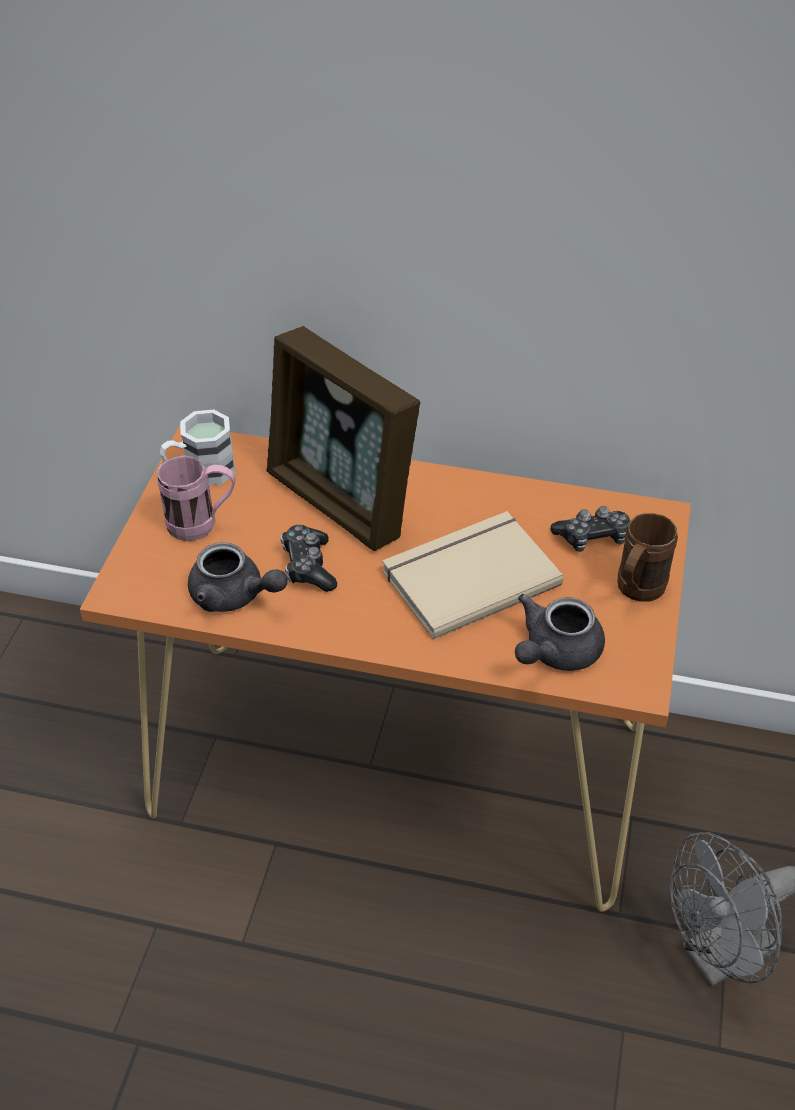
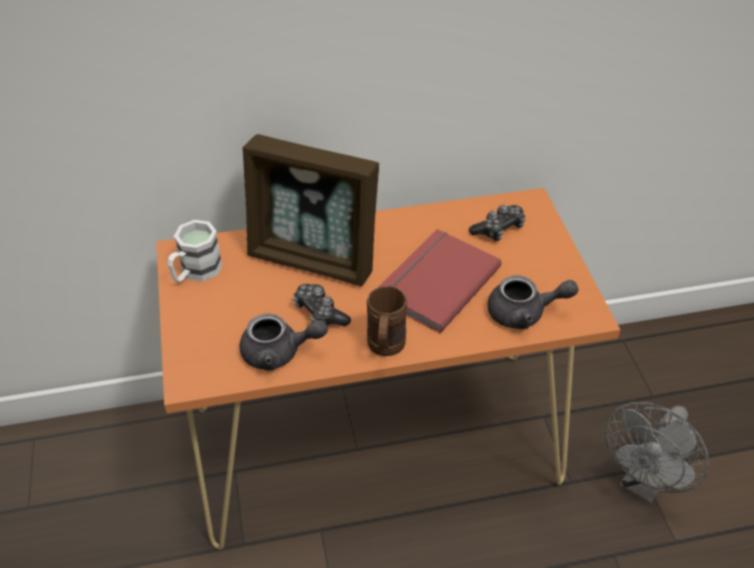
camera: 25 degrees left, 0 degrees up
(203, 525) = (222, 309): pink mug -> none
(468, 576) = (434, 282): beige book -> red book
(554, 652) = (524, 313): grey teapot -> grey teapot turned 105 degrees counterclockwise
(635, 592) = (548, 256): brown mug -> brown mug (384, 349)

